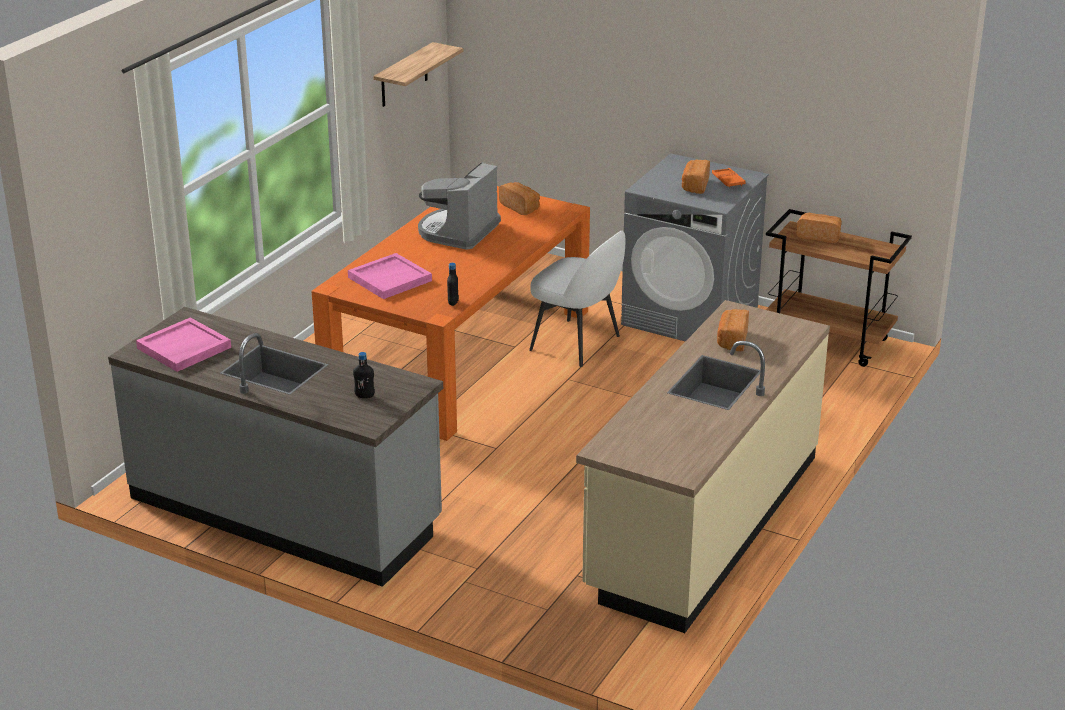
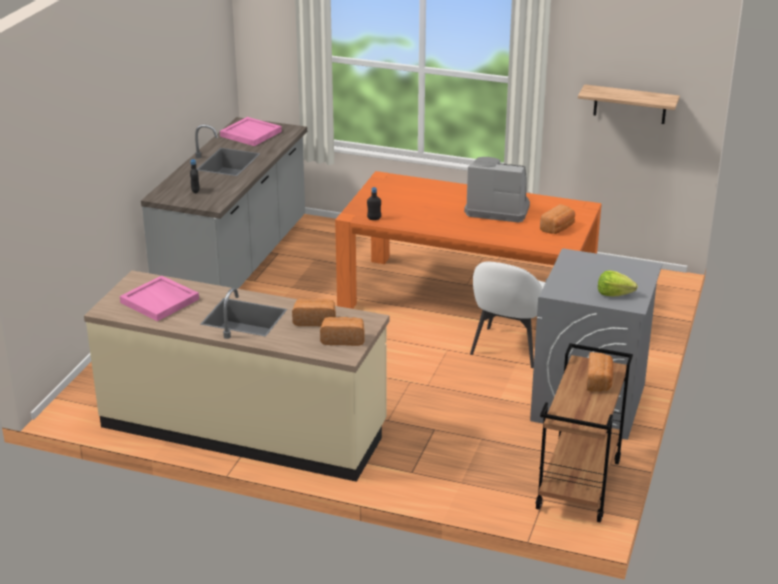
camera: 80 degrees right, 0 degrees up
(390, 279) = (404, 193): pink tray -> pink tray (160, 301)
(694, 186) = (591, 278): bread -> bread (343, 339)
(728, 180) = (614, 294): orange tray -> lettuce

